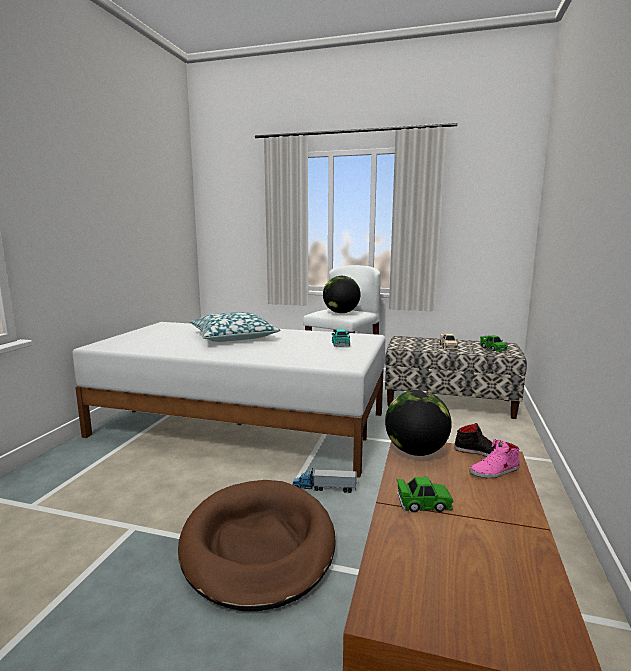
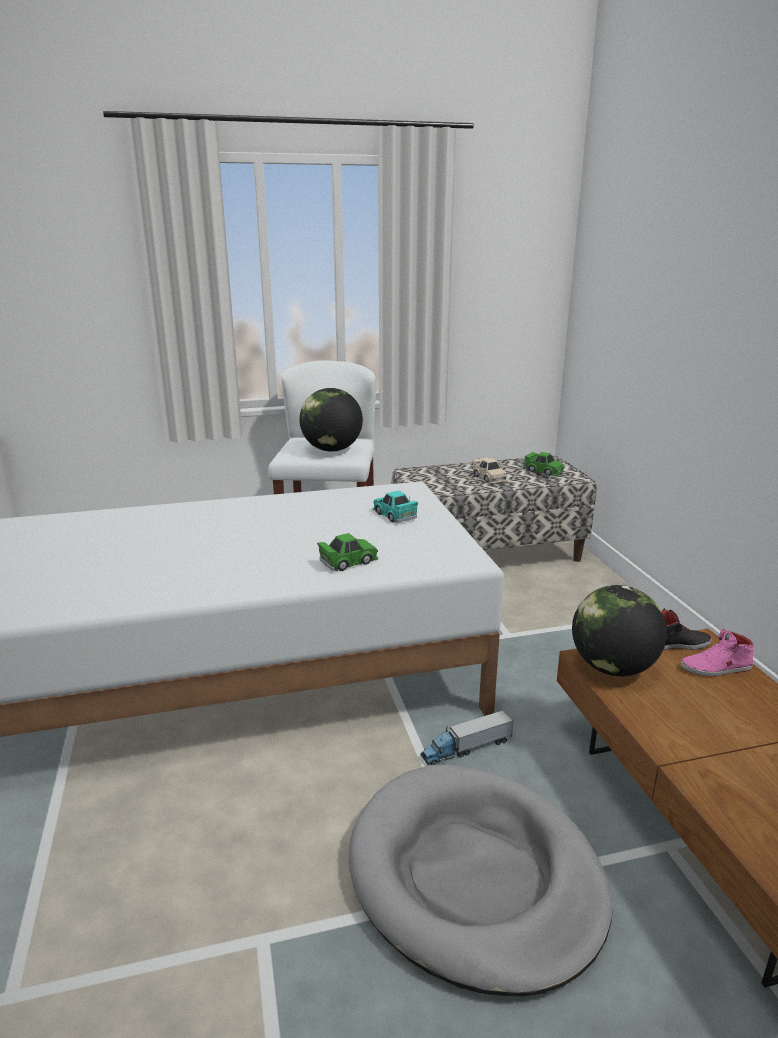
camera: 30 degrees left, 10 degrees up
(234, 337) = (201, 534): pillow -> none
(258, 545) = (475, 877): brown dog bed -> grey dog bed
(423, 504) = (705, 746): green toy car -> green toy car (348, 562)
(495, 471) = (716, 668): pink shoe -> pink shoe turned 45 degrees clockwise

